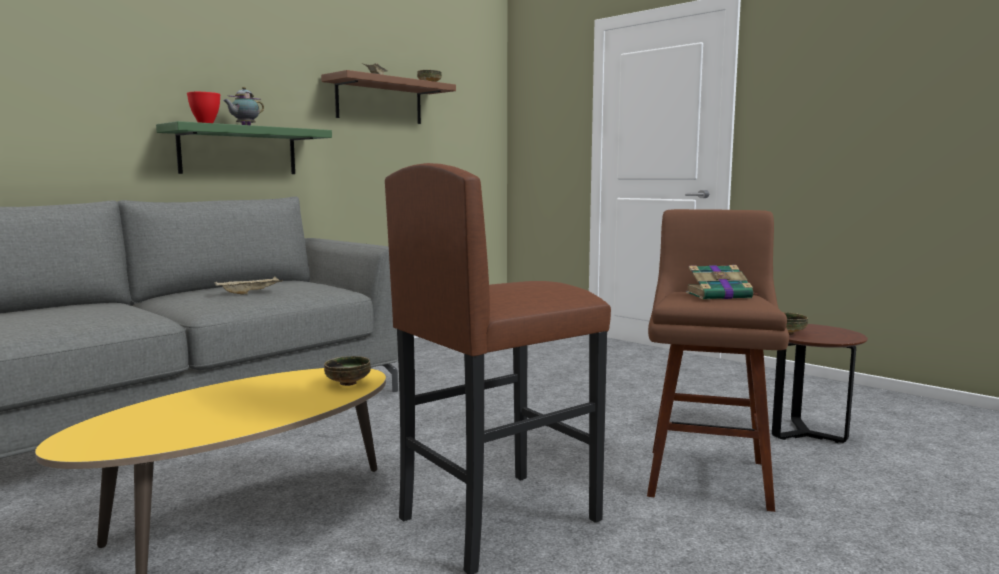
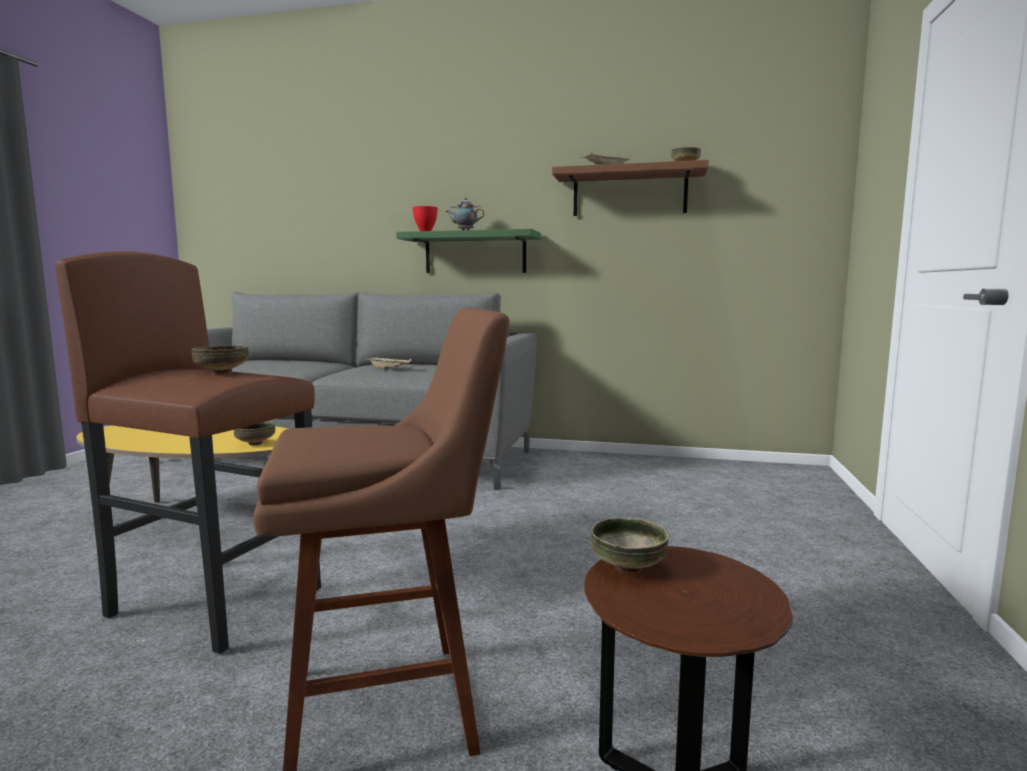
camera: 60 degrees right, 0 degrees up
(519, 283) = (222, 373): none -> bowl
(720, 295) = (351, 437): book -> none

